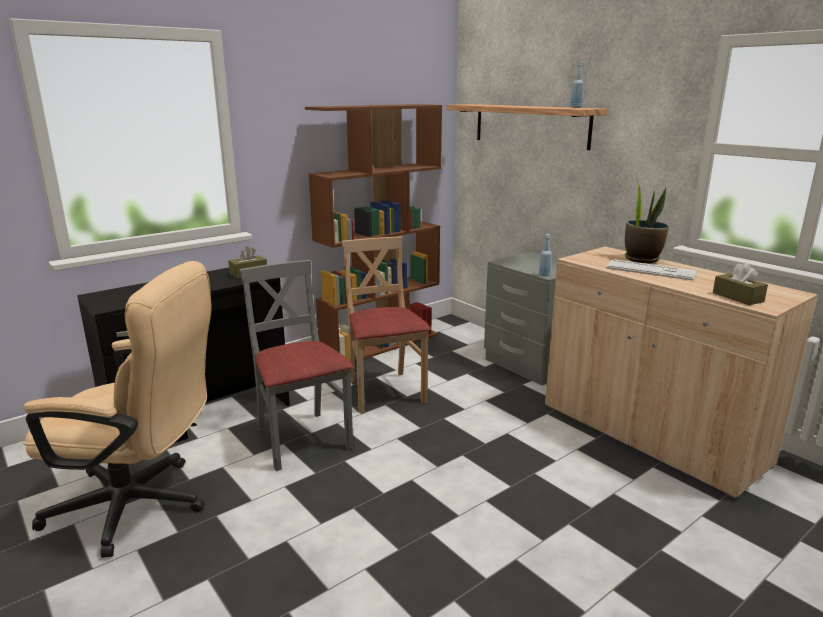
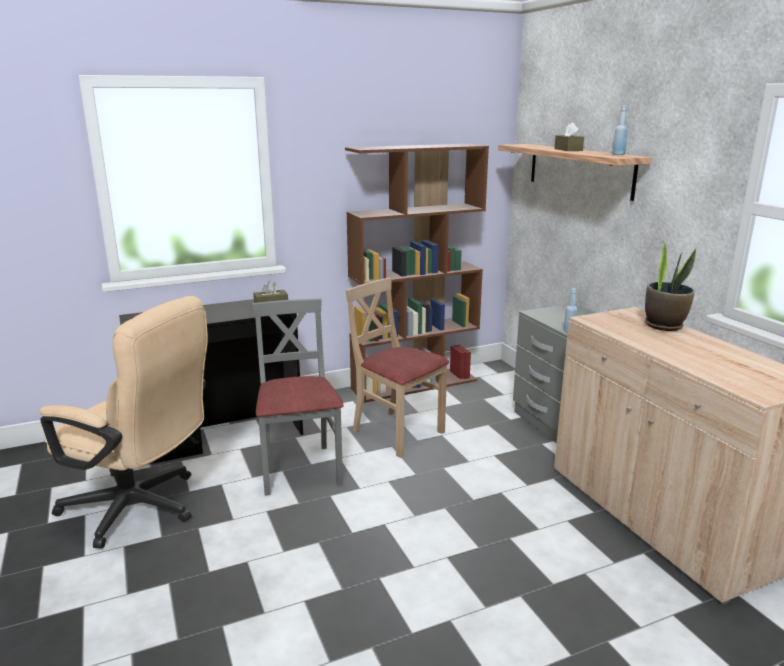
camera: 15 degrees right, 0 degrees up
(385, 391) = (397, 432): beige chair -> beige chair turned 45 degrees counterclockwise
(650, 271) = (662, 340): keyboard -> none
(737, 297) = (738, 381): brown tissue box -> brown tissue box (568, 150)

